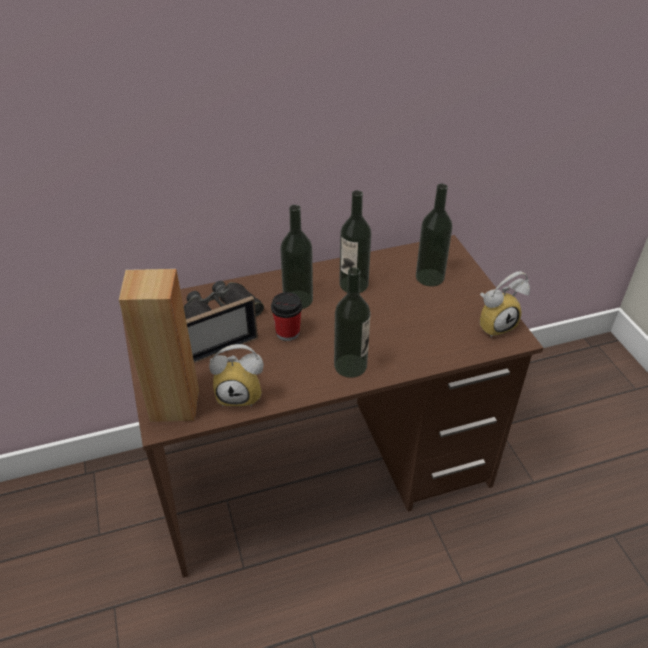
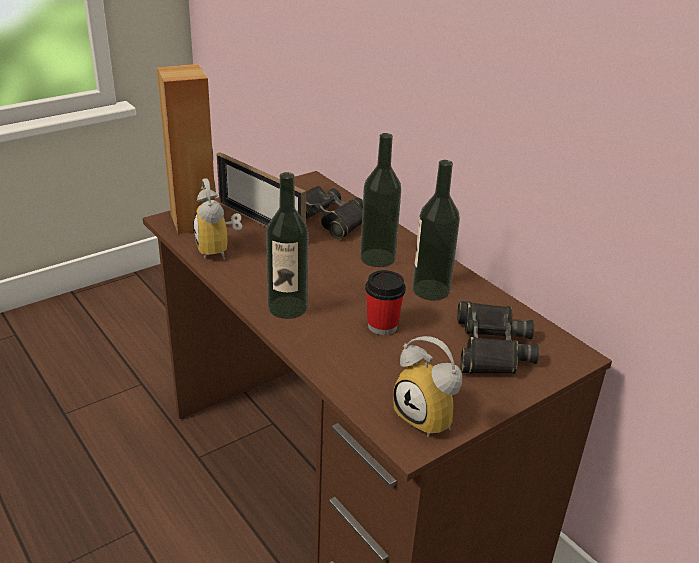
camera: 70 degrees right, 10 degrees down
(287, 333) = (320, 260): cup -> cup (382, 325)
(430, 277) = (490, 347): bottle -> black binoculars

